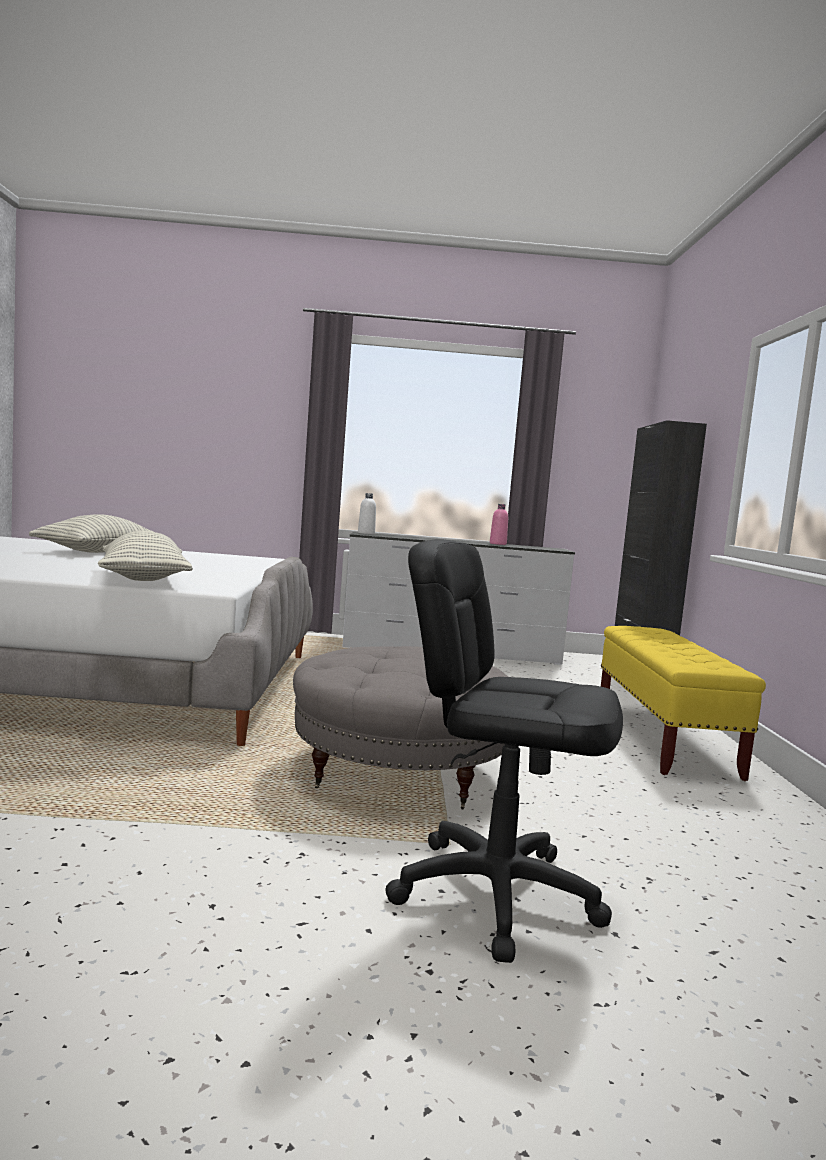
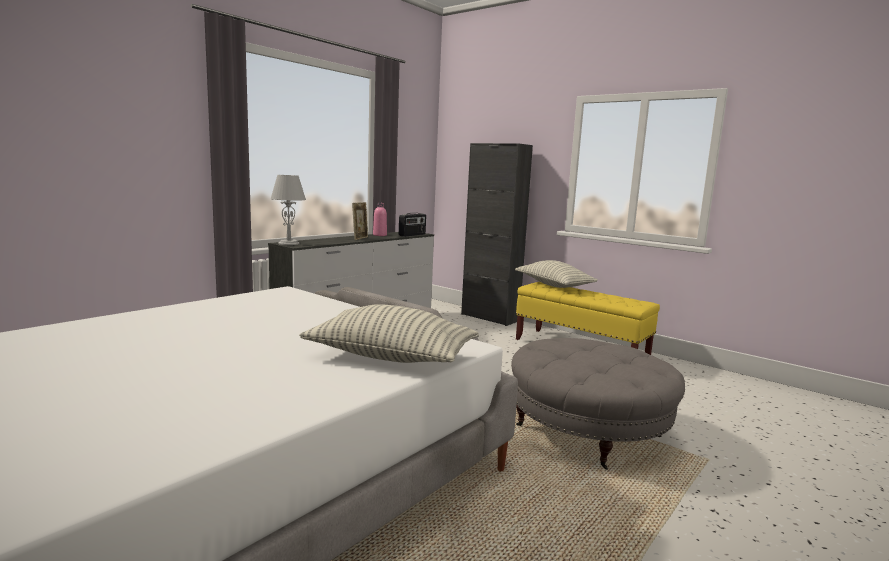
camera: 50 degrees left, 5 degrees up
(99, 552) = (144, 336): pillow -> pillow (554, 285)
(366, 533) = (289, 243): white bottle -> grey table lamp
(457, 541) = (360, 238): none -> picture frame
(495, 893) = (773, 470): black office chair -> none
(539, 548) = (412, 235): none -> radio

